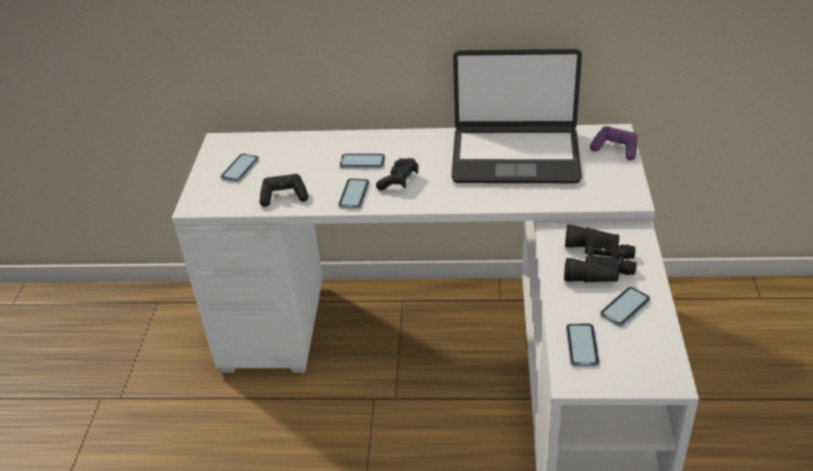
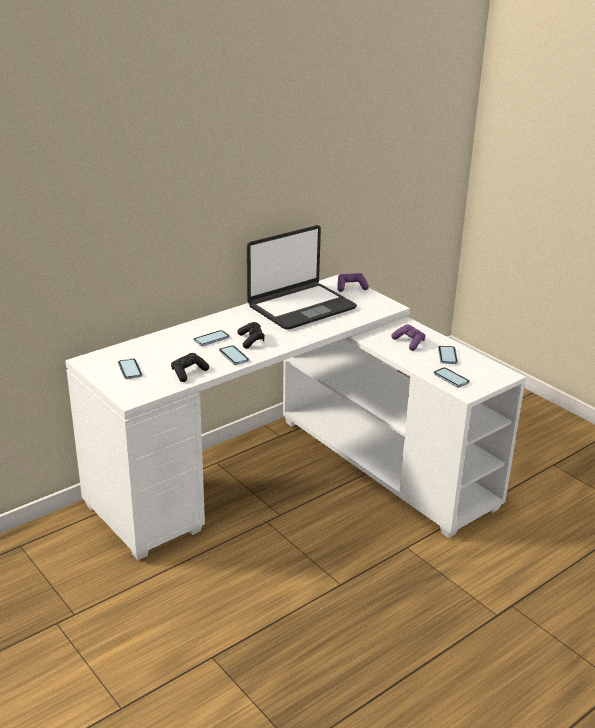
camera: 45 degrees left, 10 degrees down
(599, 263) = (409, 342): black binoculars -> purple game controller

